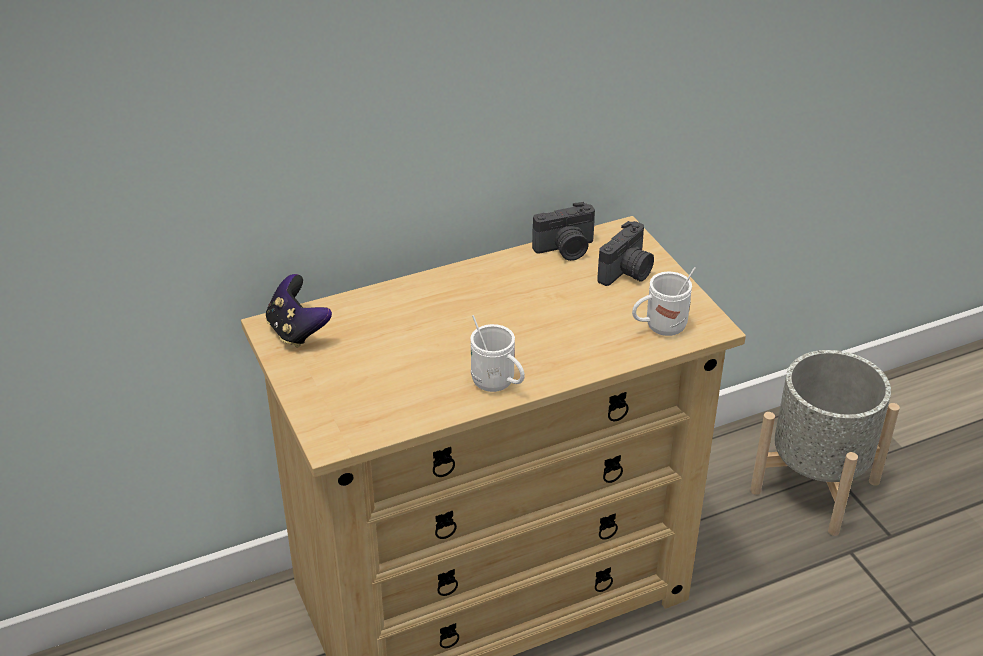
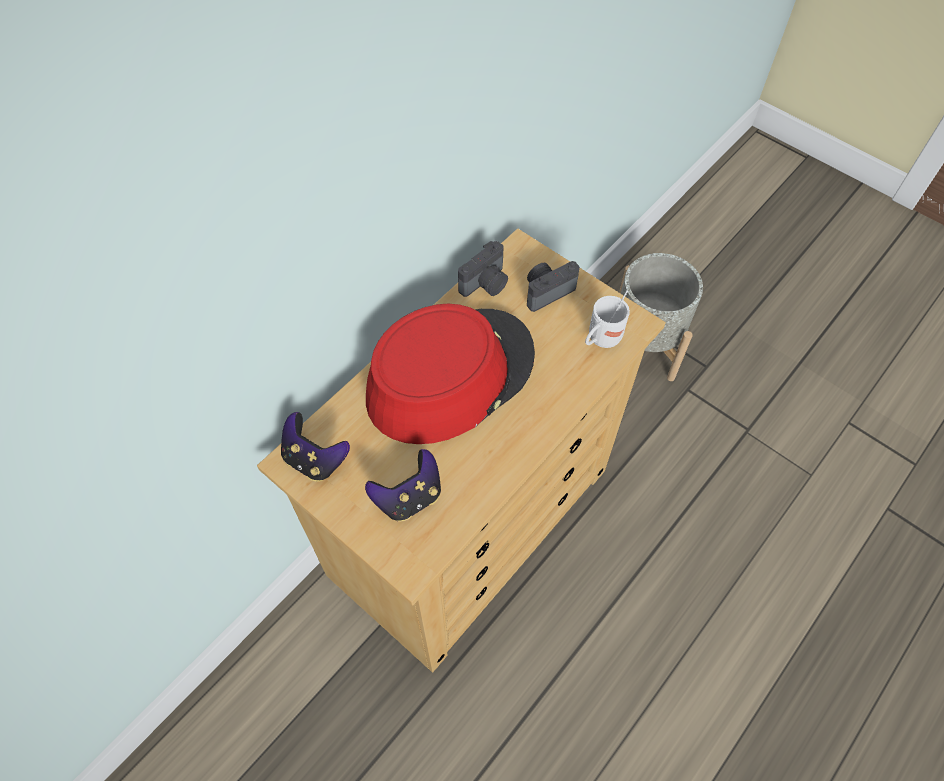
camera: 25 degrees left, 20 degrees up
(367, 388) = (409, 497): none -> game controller
(476, 309) = (450, 375): none -> red hat
(498, 384) = (510, 449): white mug -> none
(627, 272) = (546, 291): camera -> camera turned 135 degrees counterclockwise

